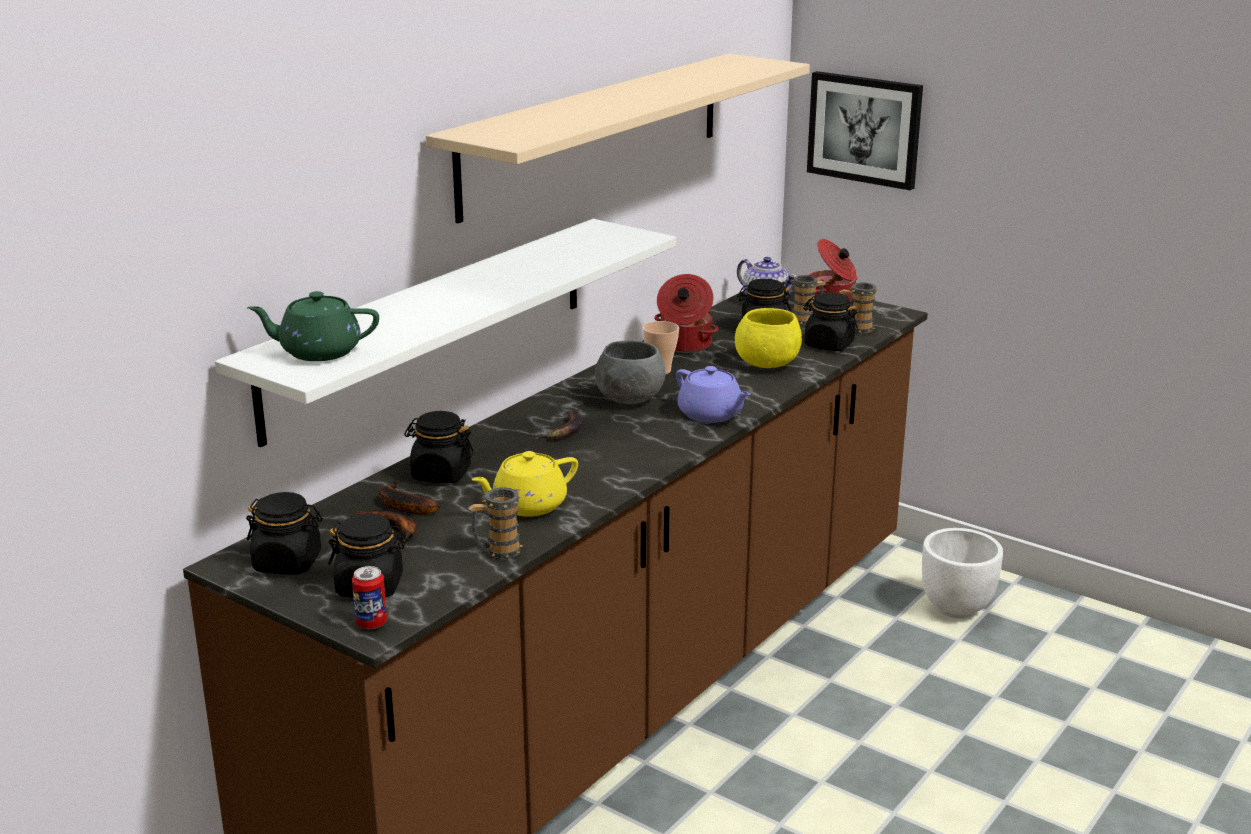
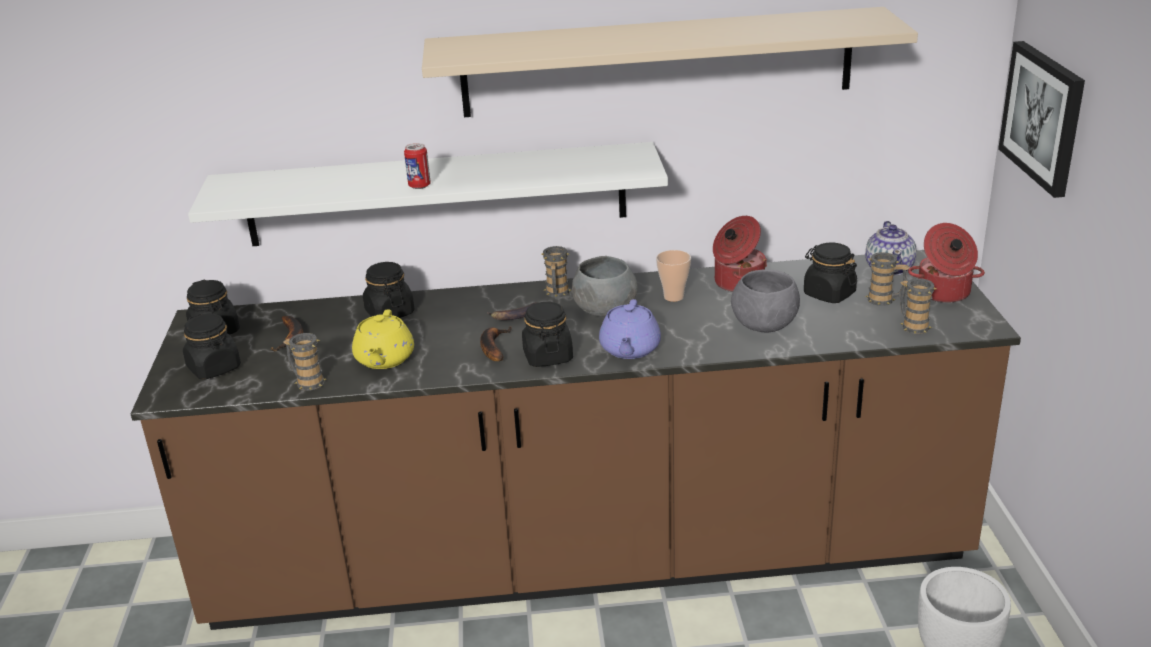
camera: 50 degrees right, 5 degrees up
(318, 352) = (255, 189): green teapot -> none
(371, 623) = (169, 391): can -> can (419, 186)
(402, 505) = (330, 324): banana -> banana (493, 347)
(527, 505) = (384, 359): yellow teapot -> yellow teapot turned 105 degrees counterclockwise
(561, 403) = (557, 294): none -> mug
(767, 364) = (764, 326): yellow bowl -> grey bowl
(828, 345) = (853, 330): black jar -> black jar (547, 356)

